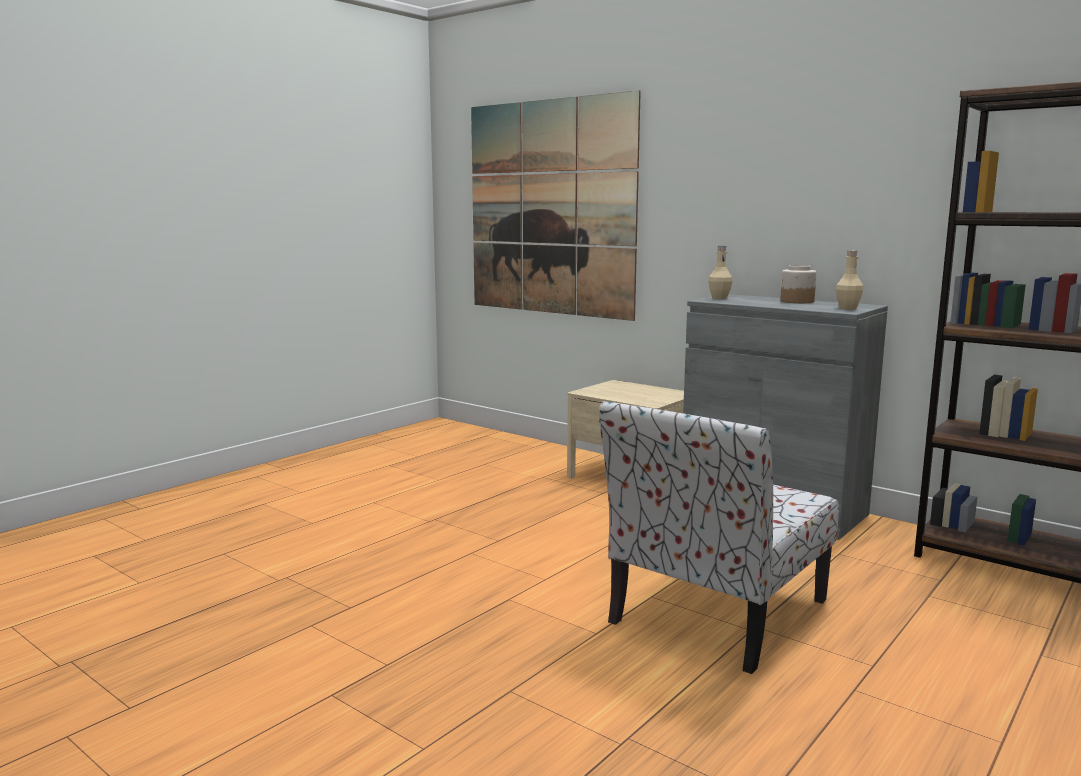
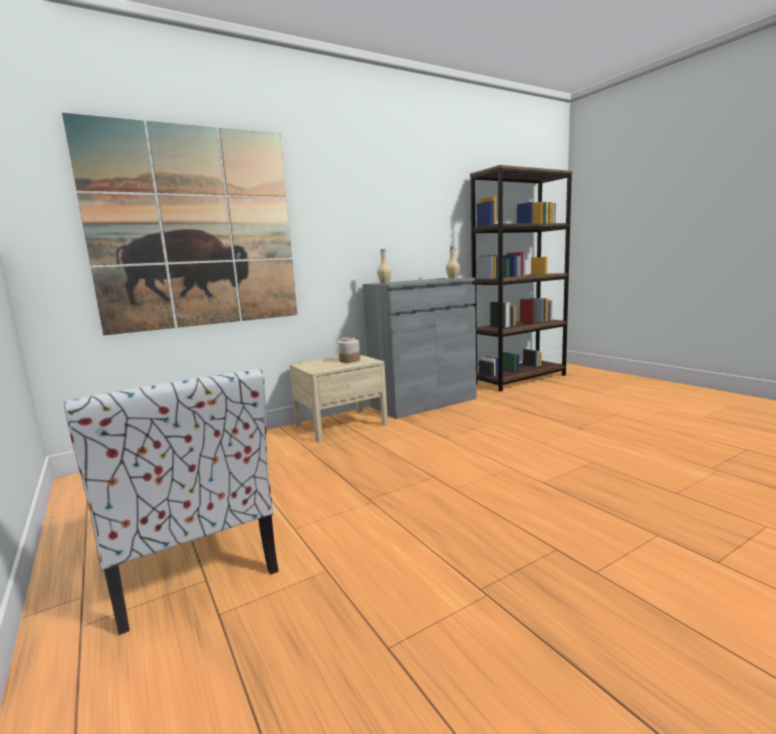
camera: 70 degrees left, 0 degrees up
(716, 613) = (564, 432): chair -> chair (189, 559)
(796, 301) = (416, 280): jar -> jar (349, 360)

